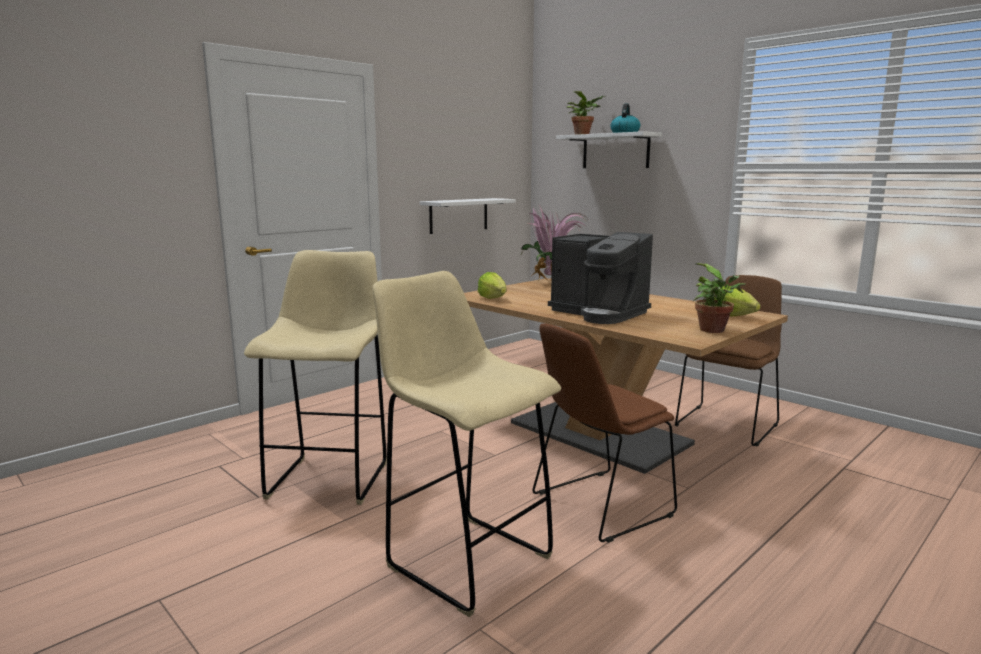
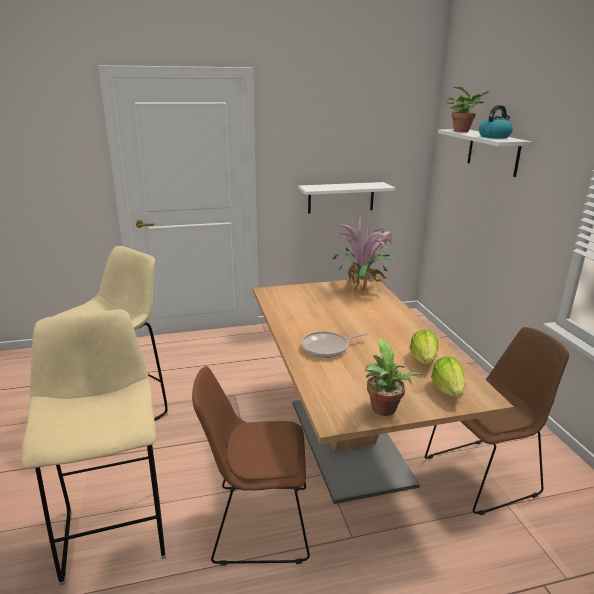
camera: 30 degrees right, 10 degrees up
(493, 298) = (279, 301): lettuce -> lettuce (423, 360)
(599, 313) = (327, 348): coffee machine -> frying pan

